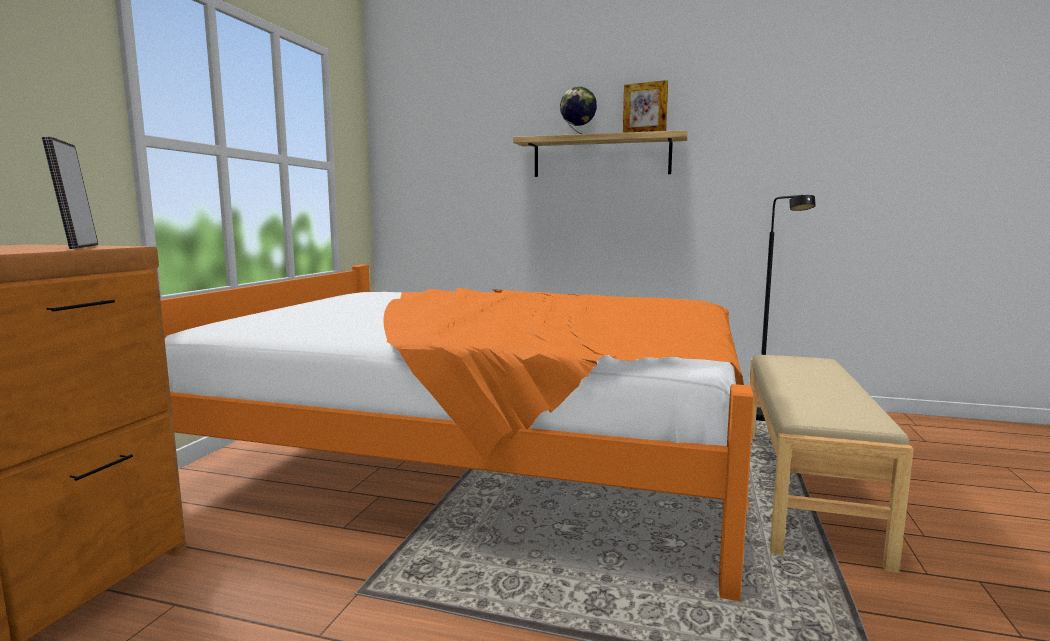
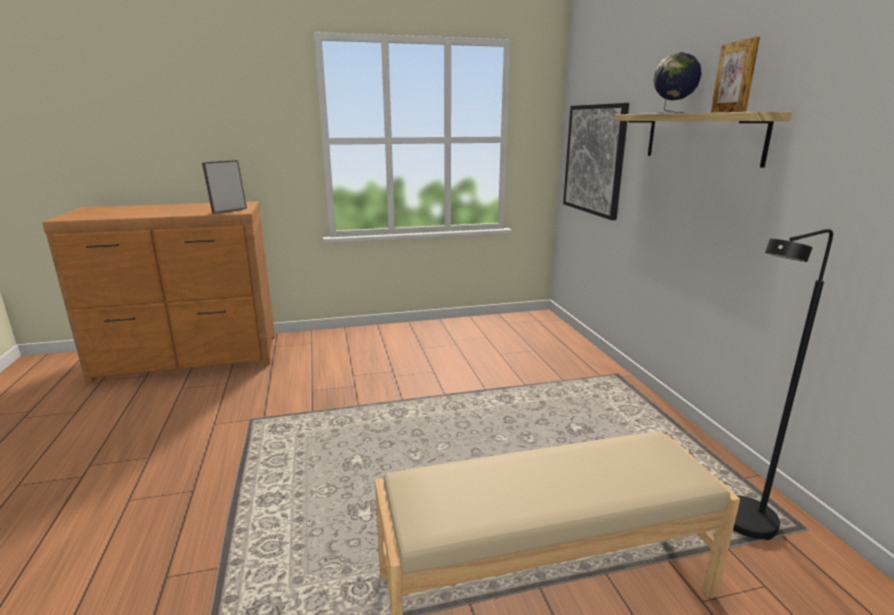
camera: 60 degrees right, 10 degrees up
(445, 188) = (594, 159): none -> picture
(486, 456) = (444, 397): orange bed -> none

